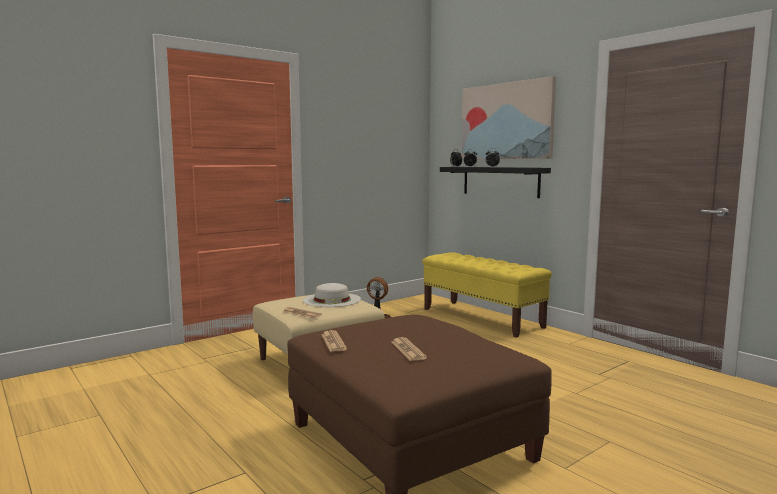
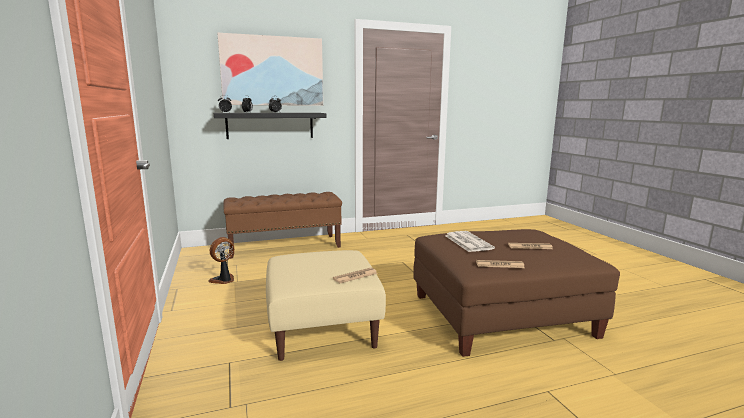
camera: 70 degrees left, 5 degrees up
(332, 300) = (316, 259): white hat -> none
(399, 325) = (467, 242): none -> newspaper
(482, 318) = (285, 246): yellow bench -> brown bench

